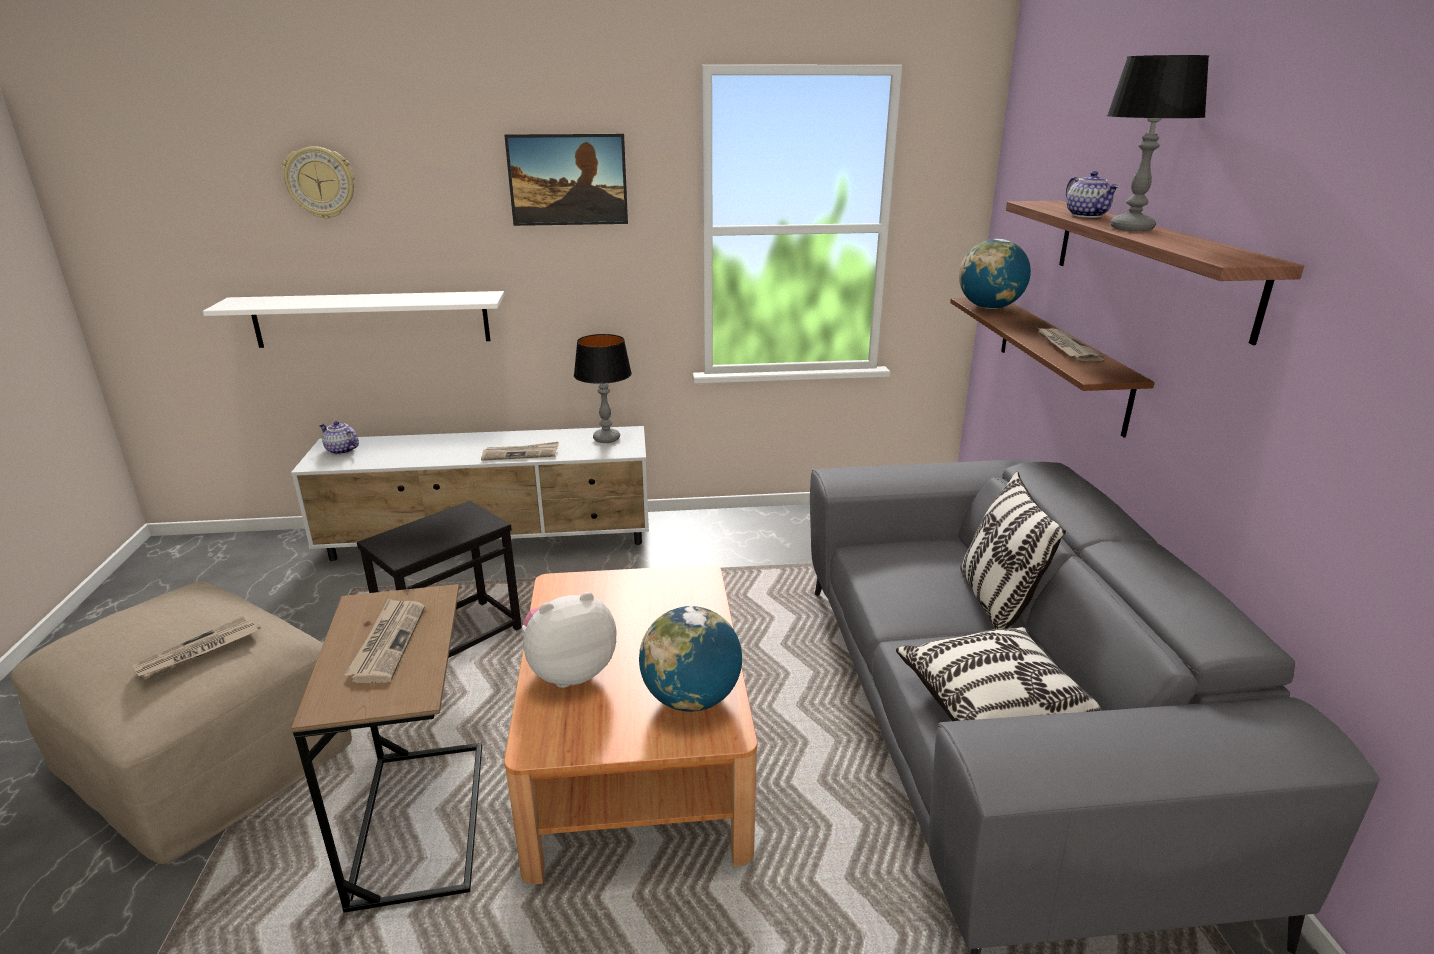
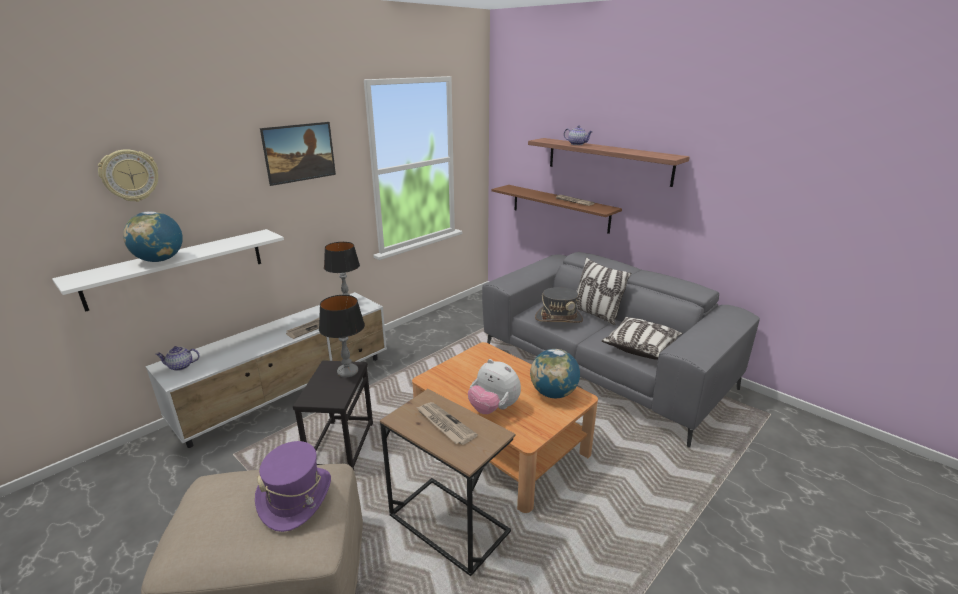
camera: 40 degrees left, 0 degrees up
(199, 651) = (296, 498): newspaper -> purple hat
(570, 671) = (493, 408): plush toy -> plush toy turned 75 degrees counterclockwise
(903, 579) = (558, 318): none -> grey hat
(989, 307) = (515, 190): globe -> globe (160, 260)
(1132, 228) = (608, 148): table lamp -> table lamp (348, 372)

